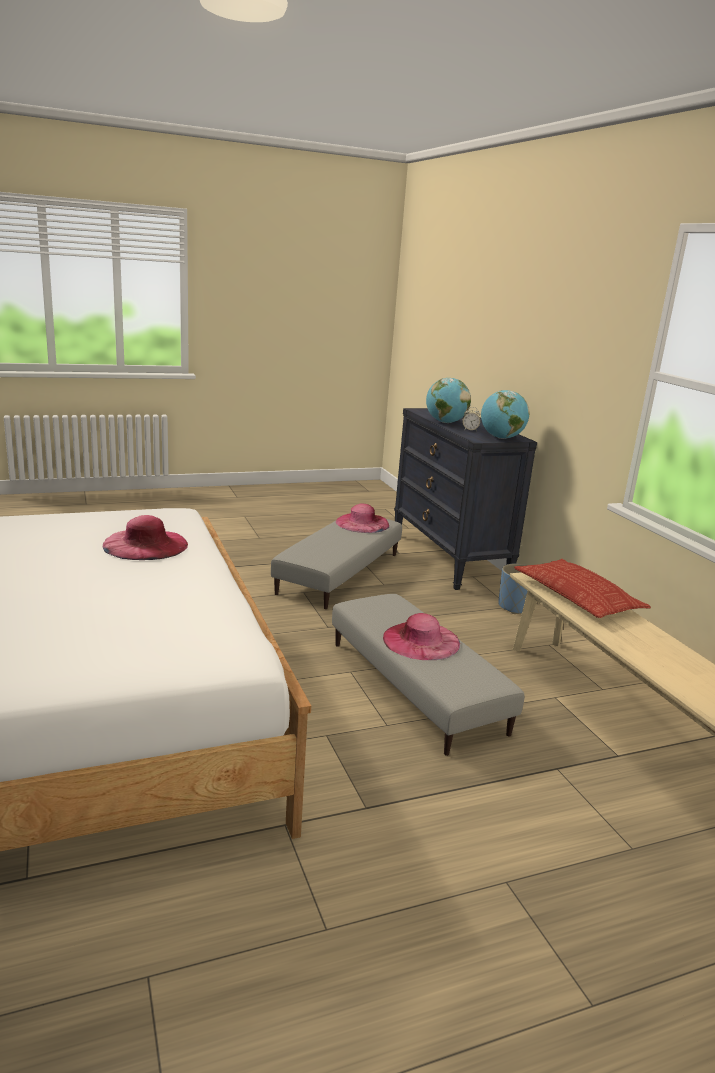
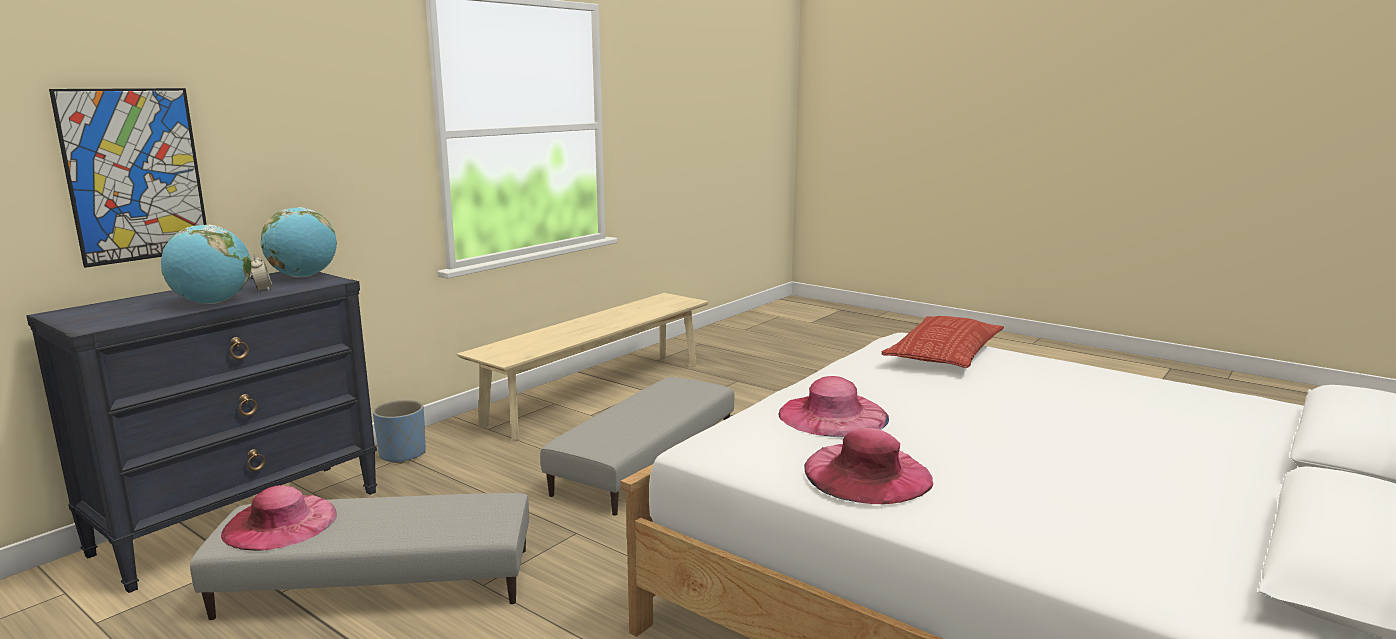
camera: 120 degrees left, 5 degrees down
(421, 640) = (647, 410): pink hat -> pink hat (867, 473)
(503, 353) = (135, 175): none -> picture
(577, 596) = (530, 344): pillow -> pillow (944, 352)

